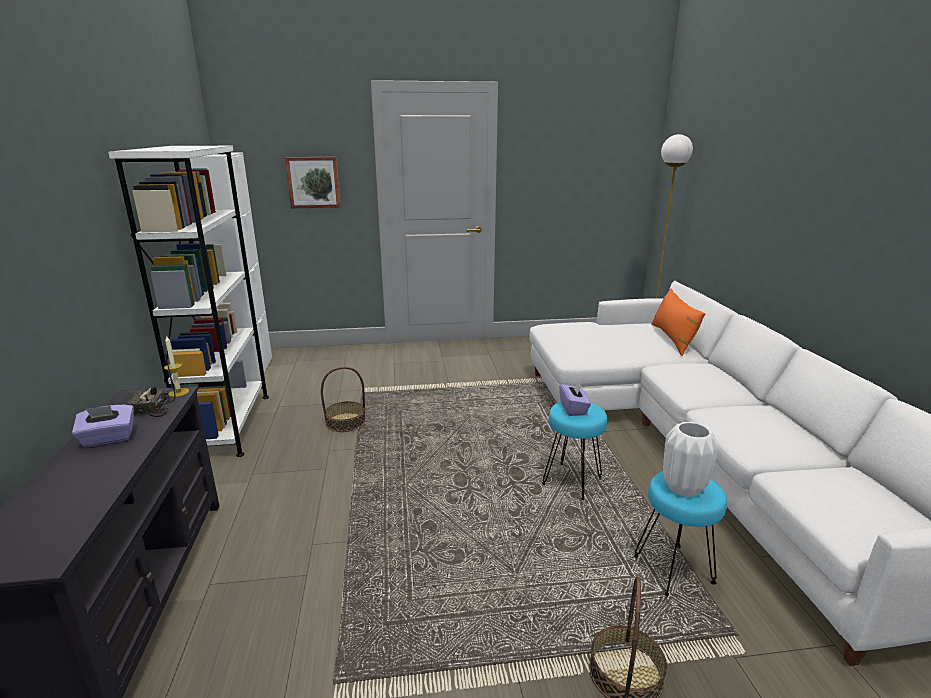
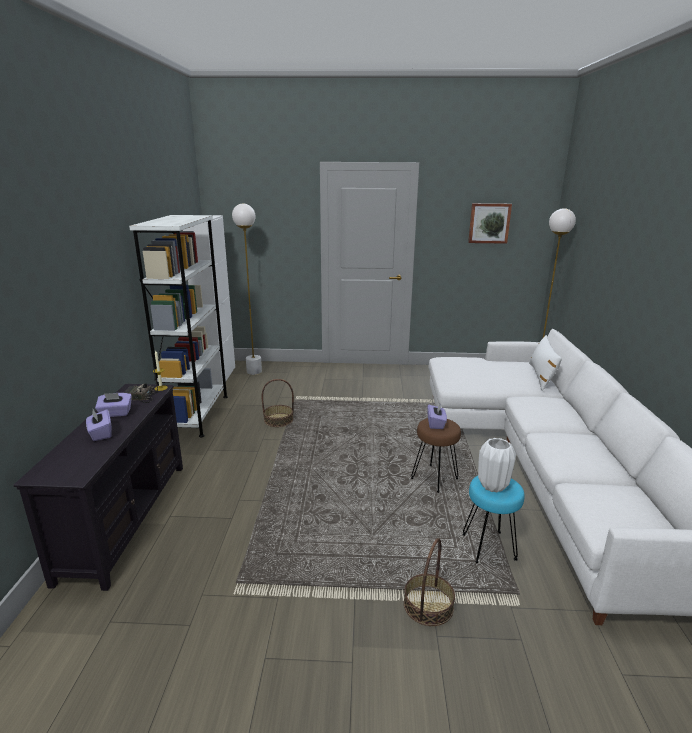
camera: 10 degrees right, 0 degrees up
(85, 475) = (101, 434): none -> purple tissue box
(299, 361) = (254, 372): none -> white floor lamp
(313, 182) = (273, 237): picture -> picture (489, 223)
(572, 481) = (434, 479): turquoise stool -> brown stool
(673, 339) = (541, 376): orange pillow -> white pillow

